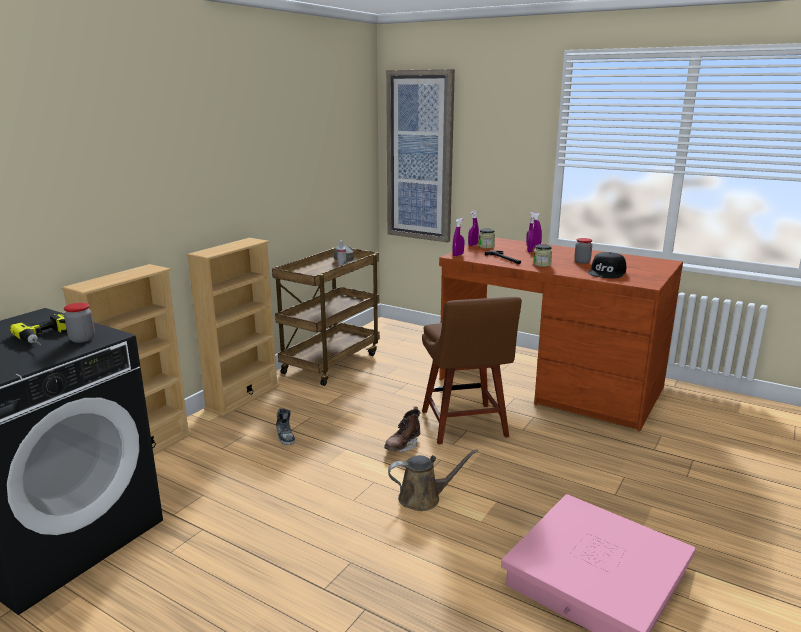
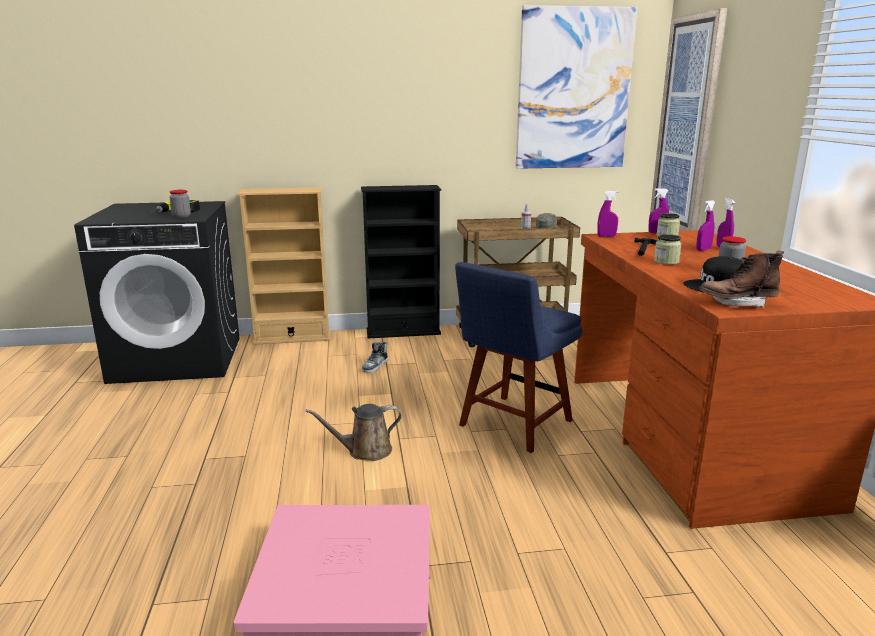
camera: 50 degrees right, 0 degrees up
(242, 397) = (403, 332): beige bookcase -> black bookcase
(331, 132) = (573, 90): none -> picture
(402, 446) = (431, 412): brown boot -> brown boot (737, 303)
(423, 498) = (365, 451): brown watering can -> brown watering can turned 120 degrees clockwise
(465, 426) = (512, 425): brown chair -> blue chair

